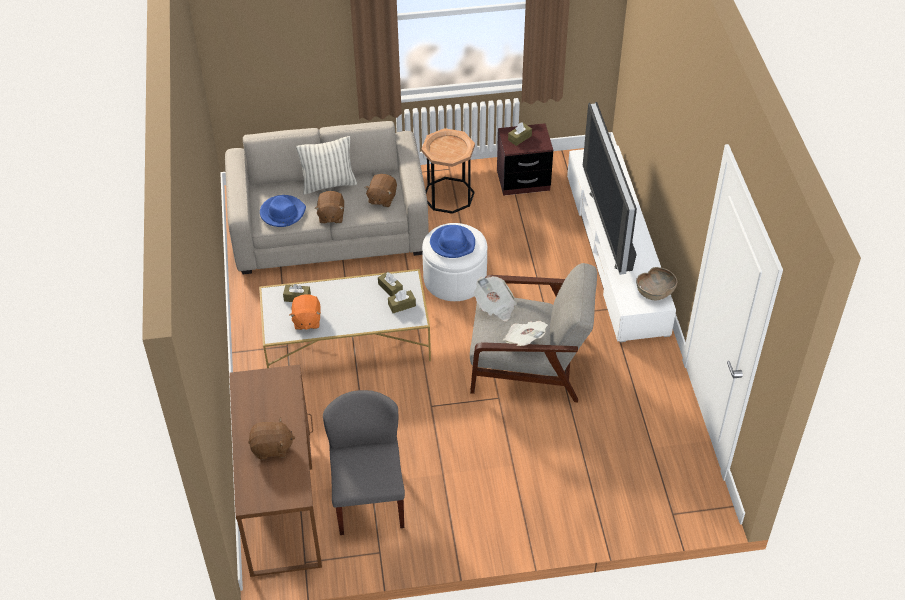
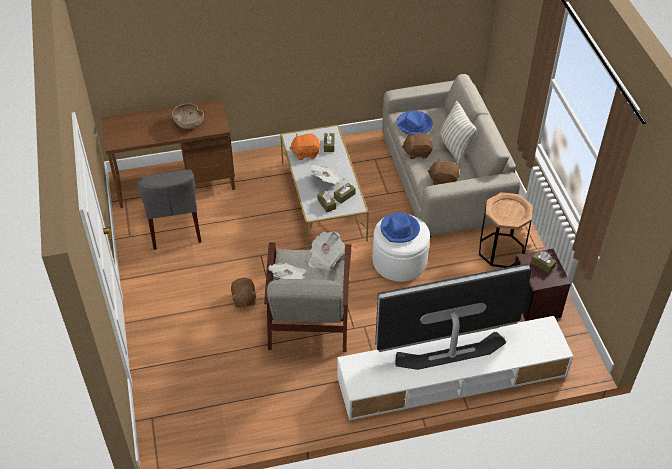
camera: 85 degrees right, 0 degrees up
(272, 448) = (154, 127): brown plush toy -> brown plush toy (243, 299)
(361, 303) = (327, 180): none -> newspaper
(368, 499) = (175, 226): grey chair -> grey chair turned 90 degrees clockwise
(655, 293) = (369, 384): brown bowl -> brown bowl (188, 124)

